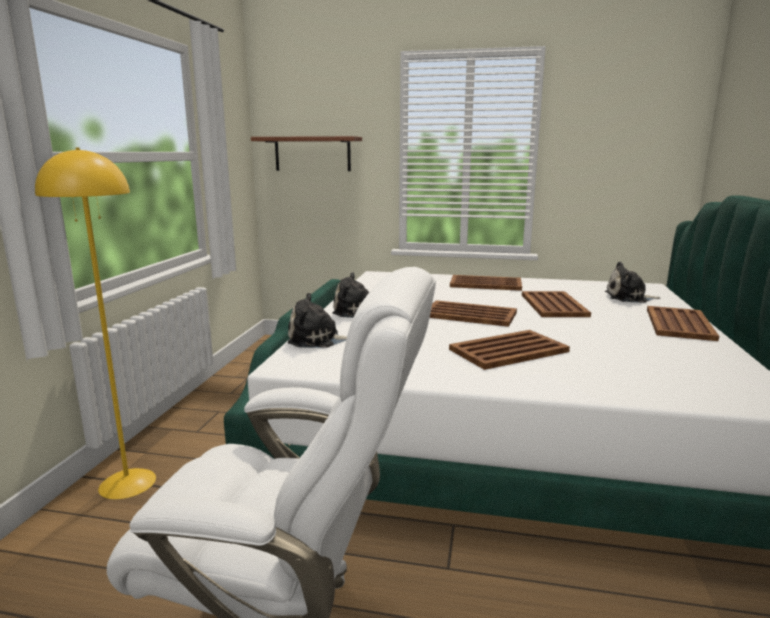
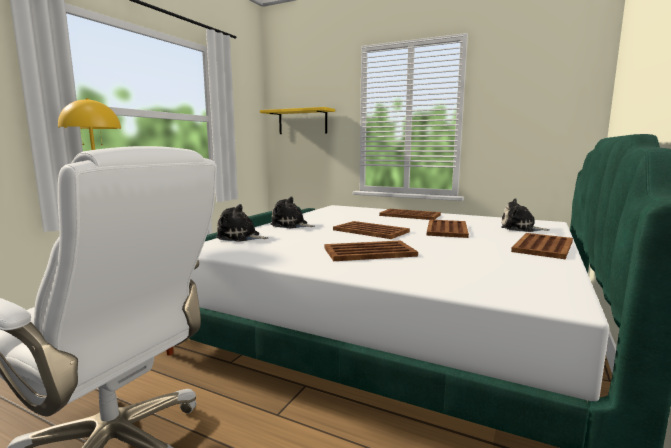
camera: 15 degrees right, 5 degrees down
(312, 154) = (302, 122): brown shelf -> yellow shelf

